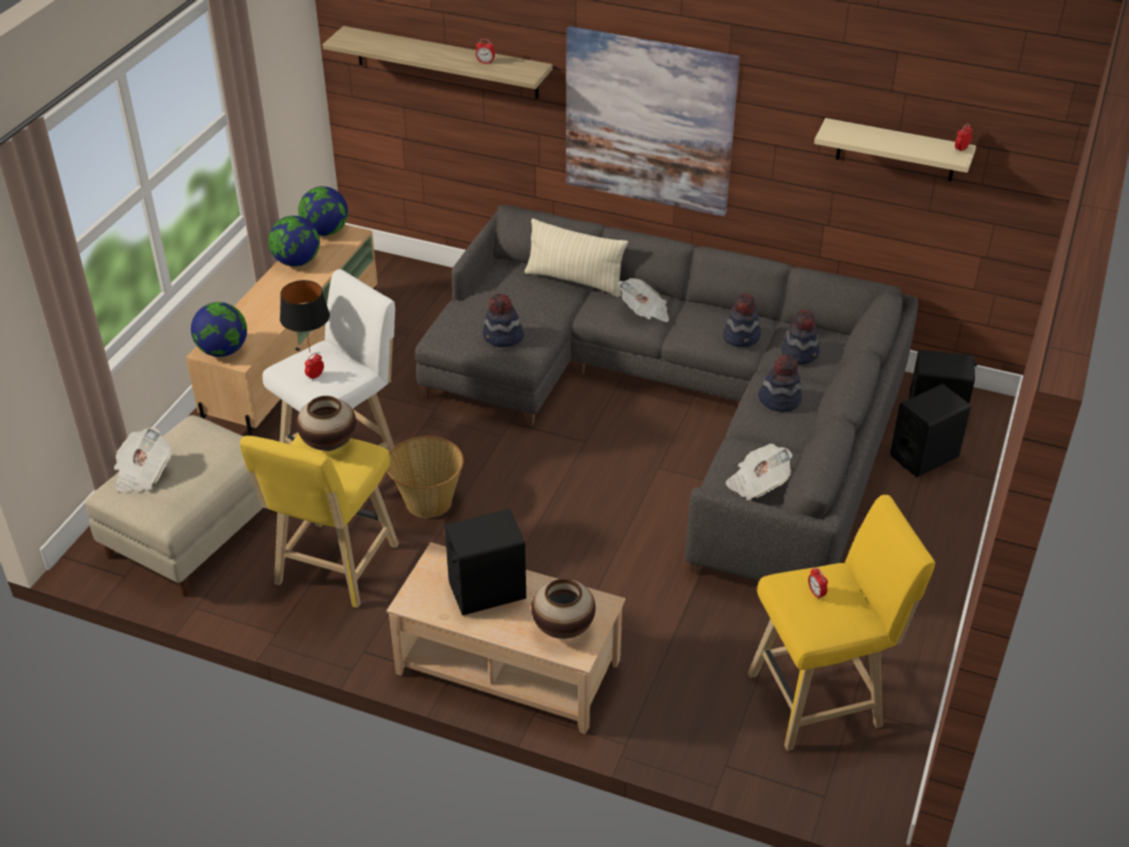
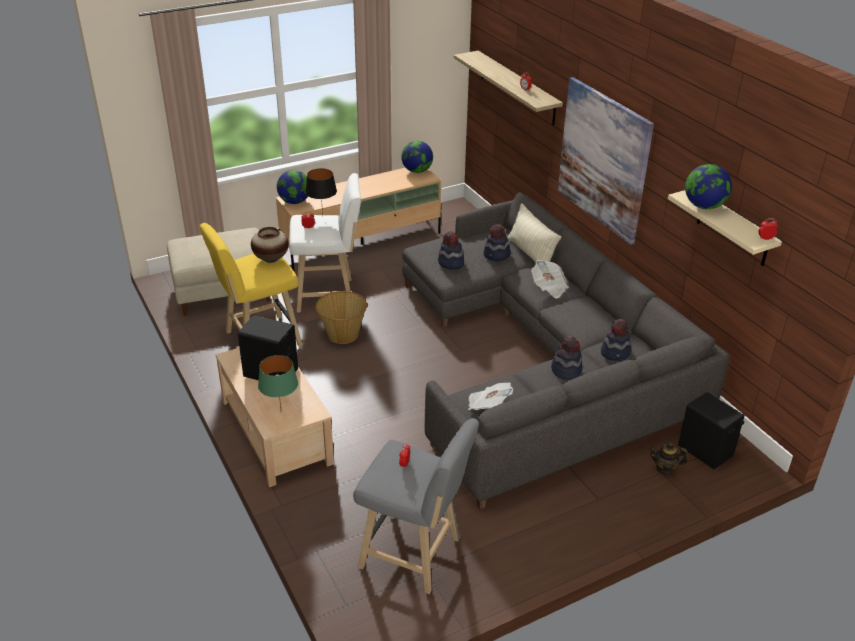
camera: 40 degrees right, 5 degrees down
(142, 474) = (199, 240): newspaper -> none
(297, 262) = (383, 178): globe -> globe (704, 206)
(563, 628) = (281, 411): vase -> green table lamp
(742, 337) = (590, 327): hat -> hat (496, 255)
(821, 698) = (415, 555): yellow stool -> grey stool
(924, 456) = (665, 469): black speaker -> teapot

